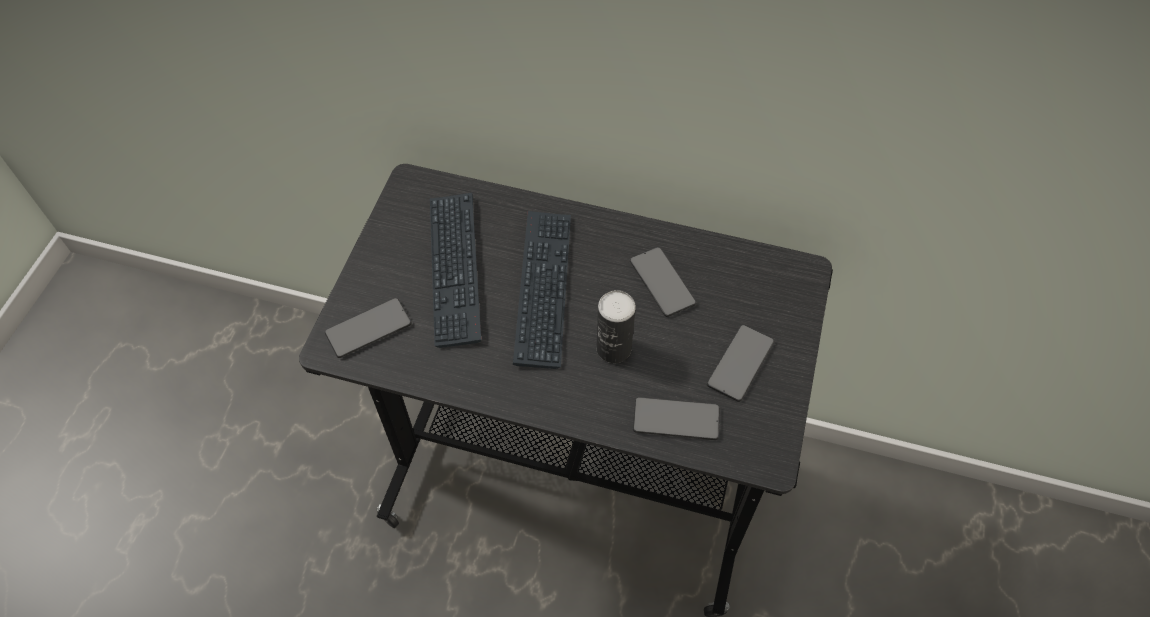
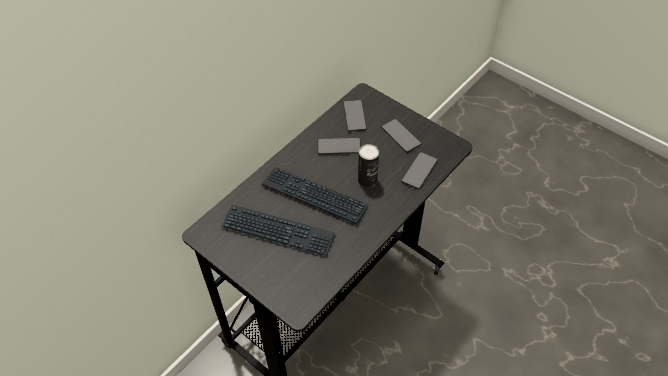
camera: 65 degrees left, 5 degrees down
(368, 329) = (295, 286): phone -> phone (354, 116)

